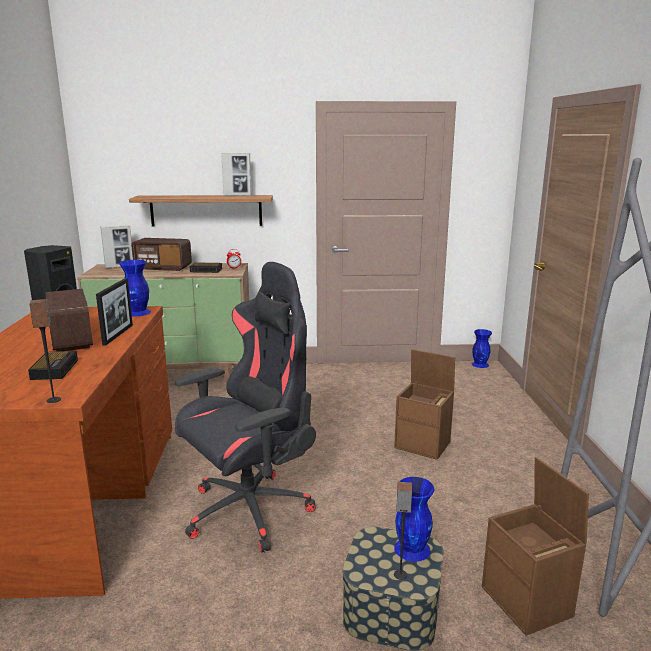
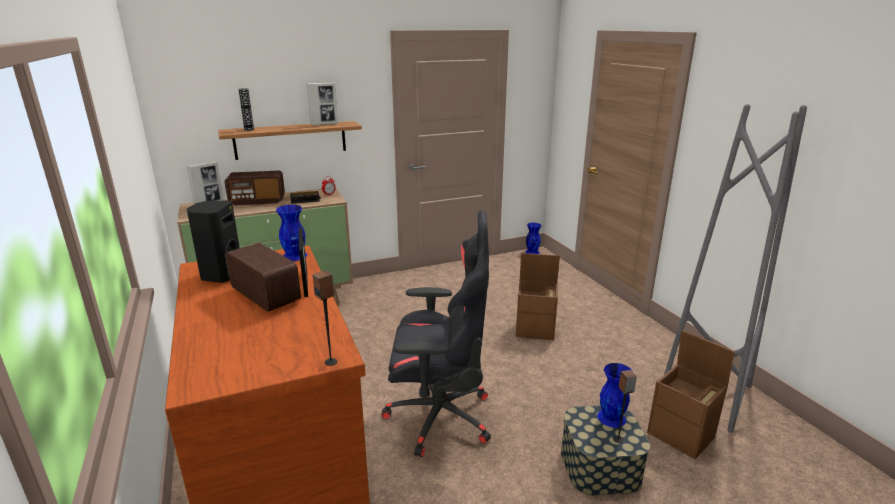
camera: 20 degrees left, 5 degrees up
(55, 369) = (290, 330): alarm clock -> none
(162, 196) = (249, 129): none -> vase
(247, 512) = (438, 417): black office chair -> black office chair turned 60 degrees clockwise

